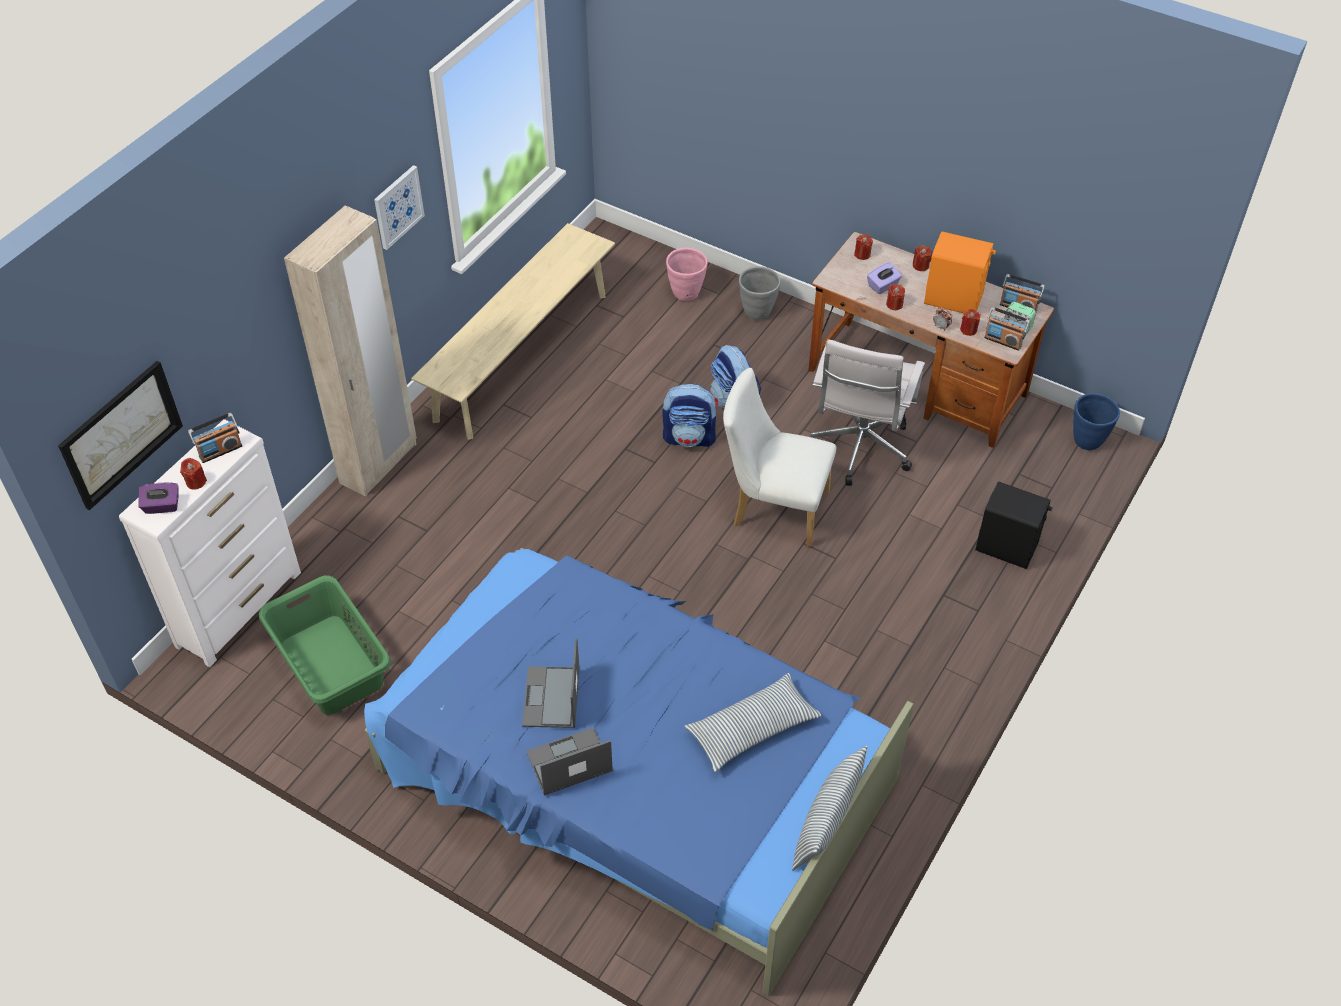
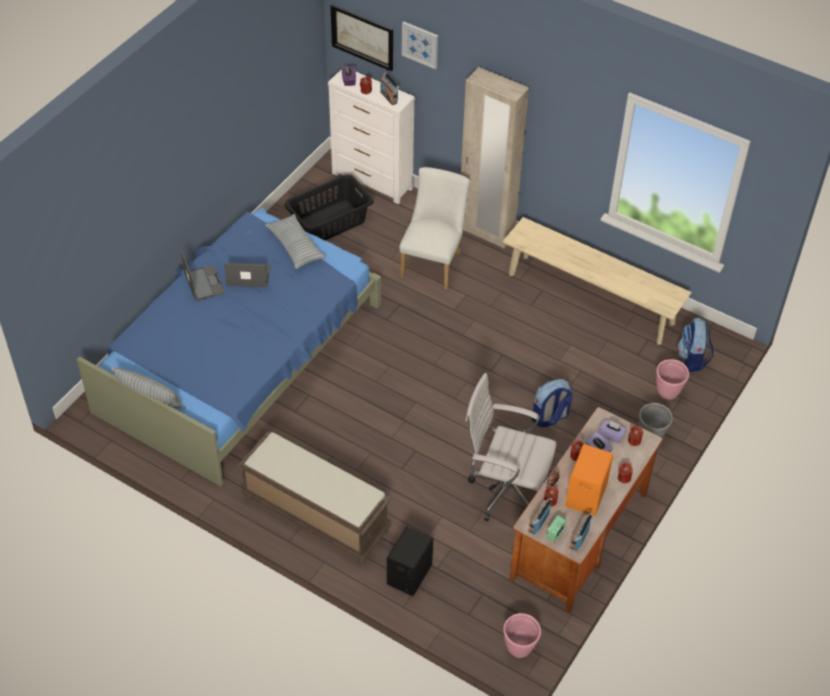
camera: 90 degrees right, 0 degrees up
(332, 663) = (330, 222): green laundry basket -> black laundry basket
(398, 207) = (573, 133): picture -> picture (420, 44)
(690, 437) = (514, 391): backpack -> backpack (692, 359)
(752, 729) = (216, 365): pillow -> pillow (295, 246)
(773, 508) = (448, 435): white chair -> white chair (433, 262)
(857, 273) = (611, 435): none -> purple tissue box
(928, 655) = (314, 514): none -> brown bench
(1087, 441) = (519, 649): blue planter -> pink planter

